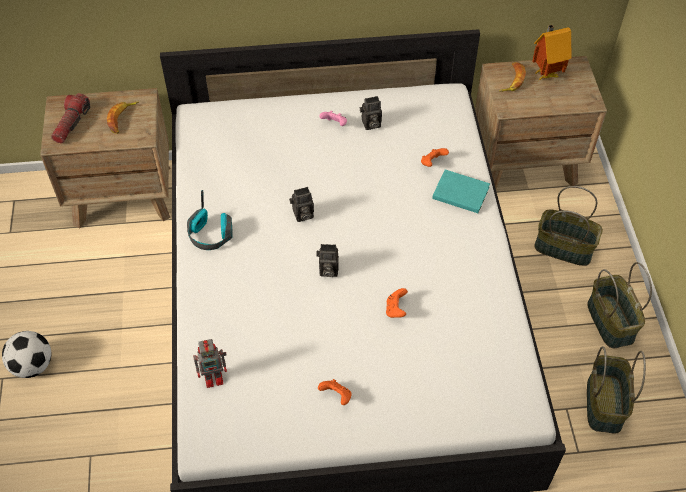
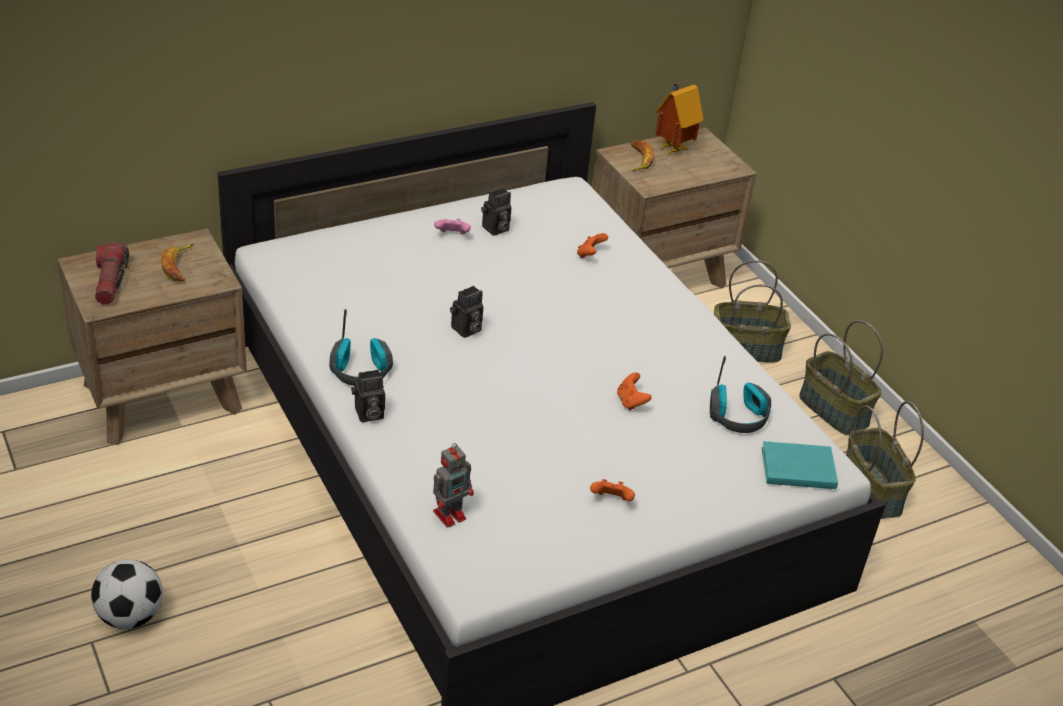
camera: 25 degrees left, 15 degrees down
(327, 270) = (528, 379): camera -> camera (368, 414)
(459, 192) = (637, 277): turquoise book -> turquoise book (796, 467)
(474, 344) = (738, 416): none -> headphones

